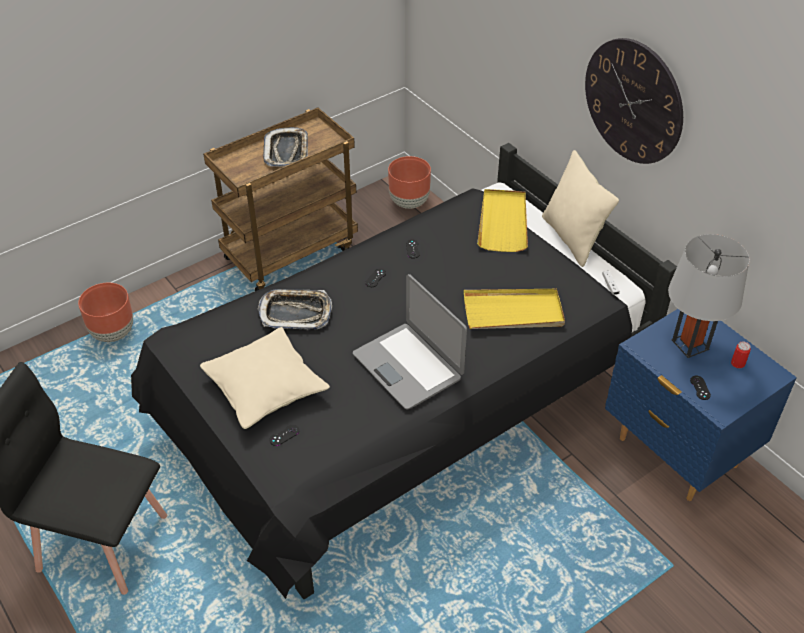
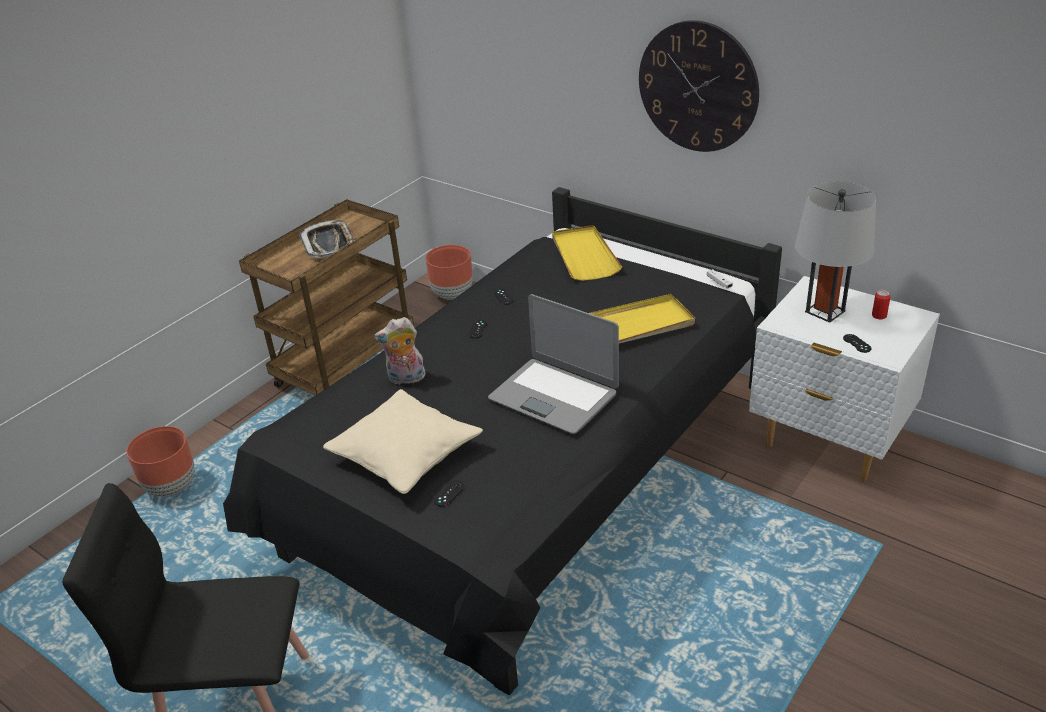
camera: 15 degrees left, 10 degrees down
(295, 313) = (406, 379): tray -> plush toy
(572, 238) = (659, 255): beige pillow -> none
(676, 453) = (828, 443): blue nightstand -> white nightstand

